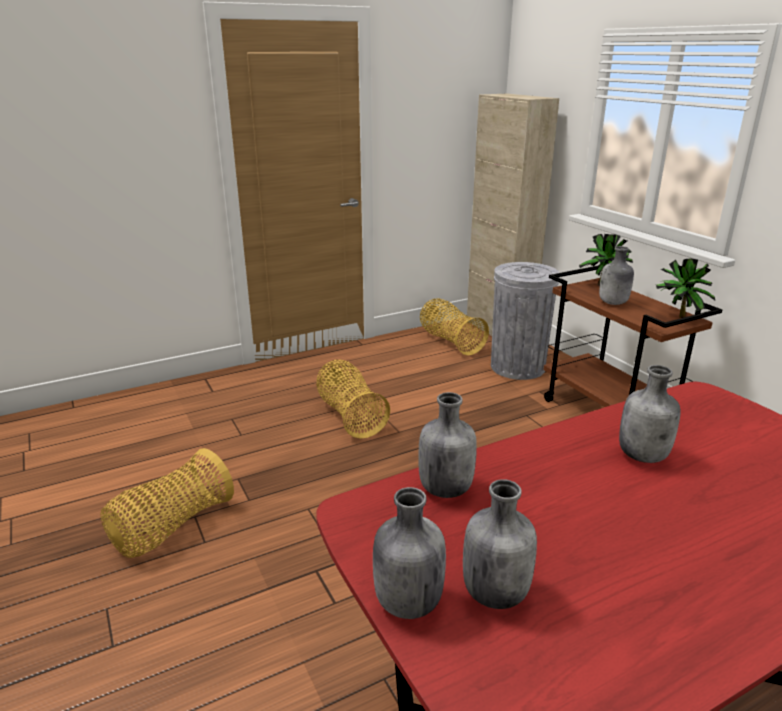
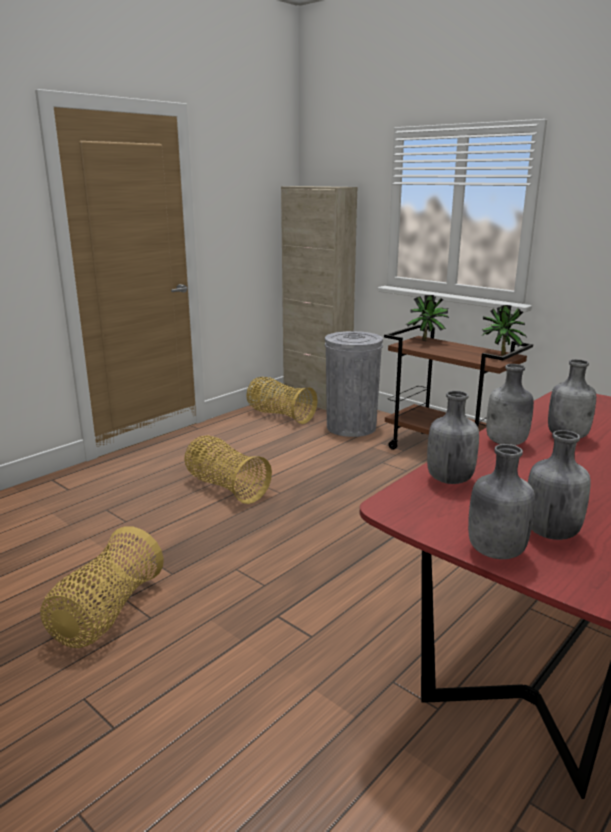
camera: 20 degrees left, 5 degrees down
(613, 303) = (445, 351): grey bottle -> grey bottle (506, 443)

